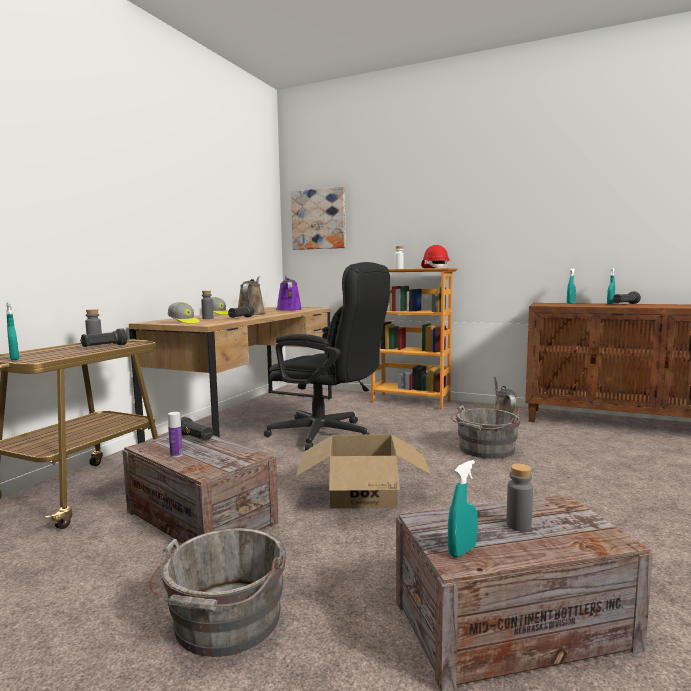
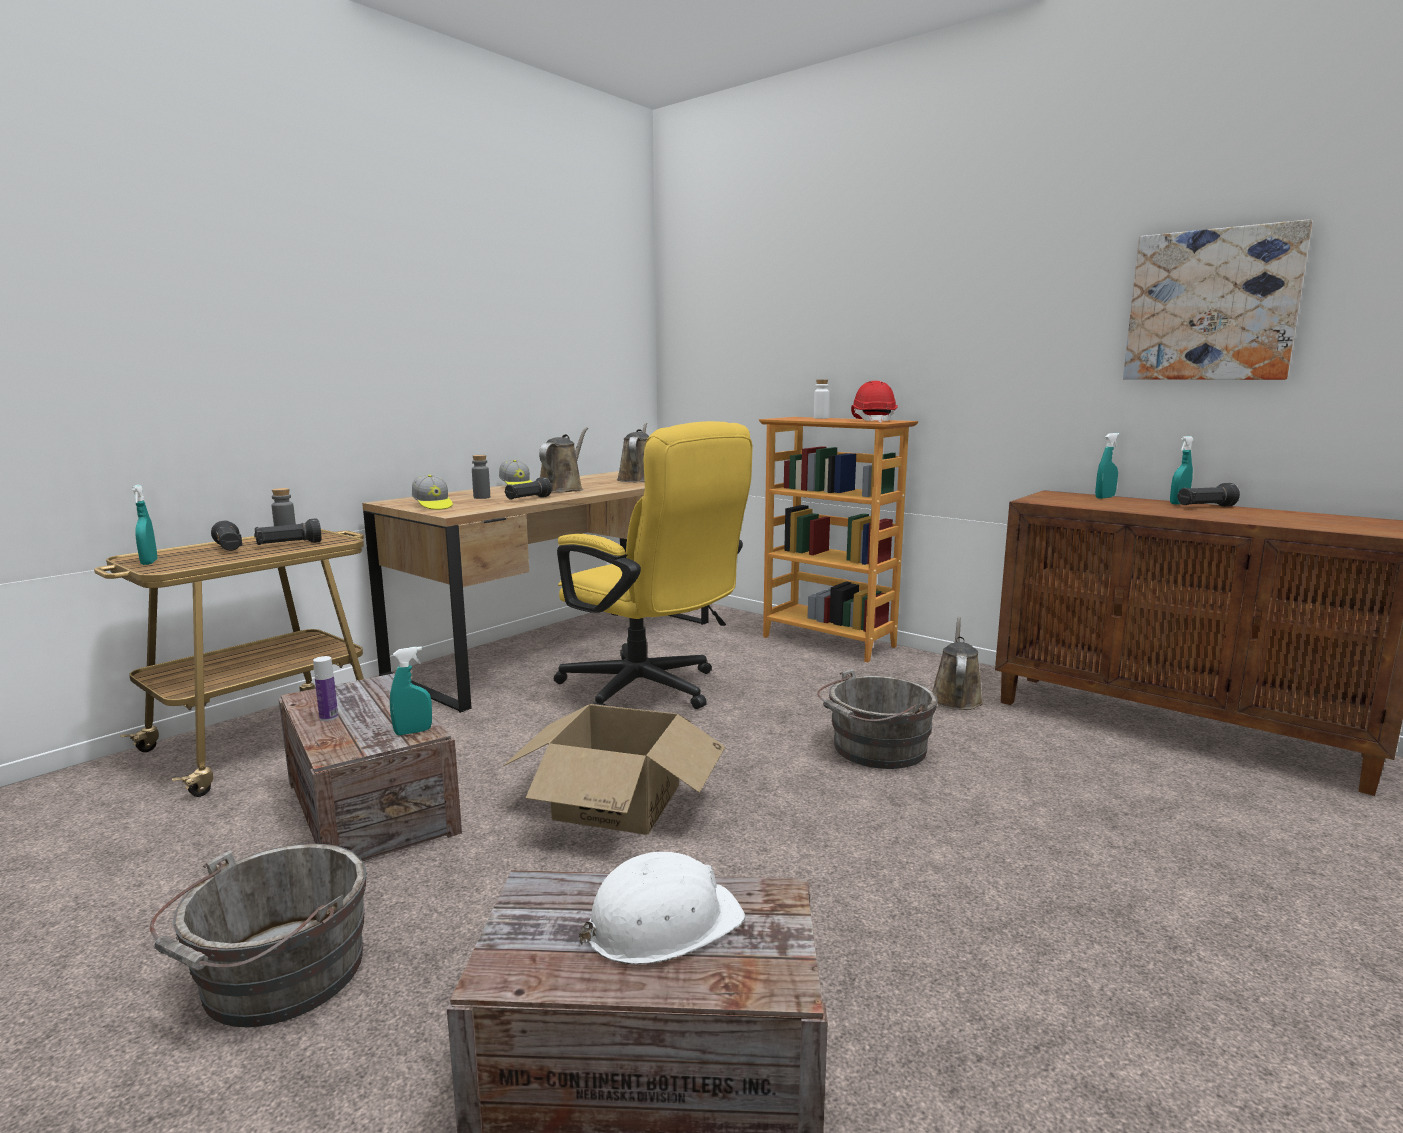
camera: 15 degrees right, 5 degrees up
(195, 438) = (379, 691): black flashlight -> black flashlight (229, 549)
(288, 309) = (638, 479): purple watering can -> brown watering can
(319, 219) = (708, 328): picture -> picture (1212, 306)
(329, 435) = (650, 691): black office chair -> yellow office chair
(462, 551) = (528, 954): turquoise spray bottle -> turquoise spray bottle (413, 732)
(518, 525) = (662, 924): grey bottle -> white hard hat

